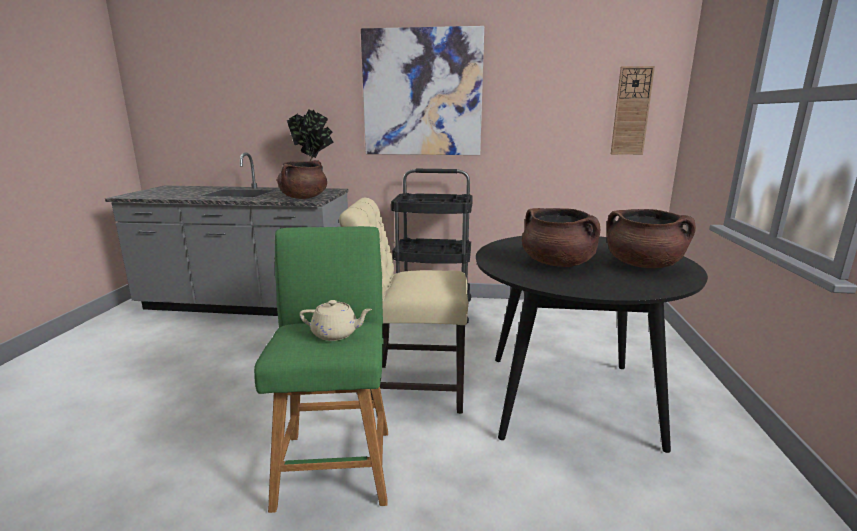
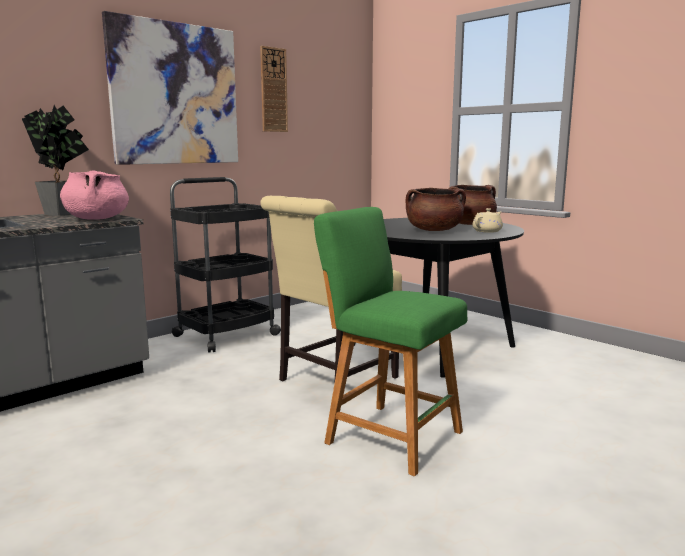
camera: 50 degrees left, 5 degrees down
(304, 198) = (97, 219): brown cooking pot -> pink cooking pot
(336, 334) = (413, 294): beige teapot -> beige teapot (487, 231)
(631, 111) = (342, 121): wall clock -> wall clock (273, 90)

